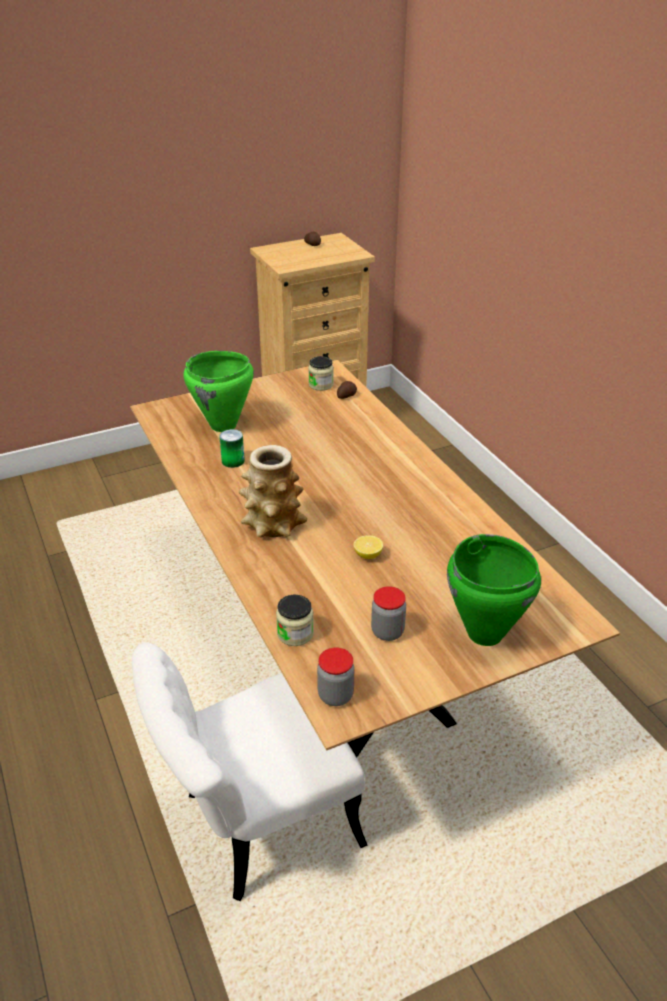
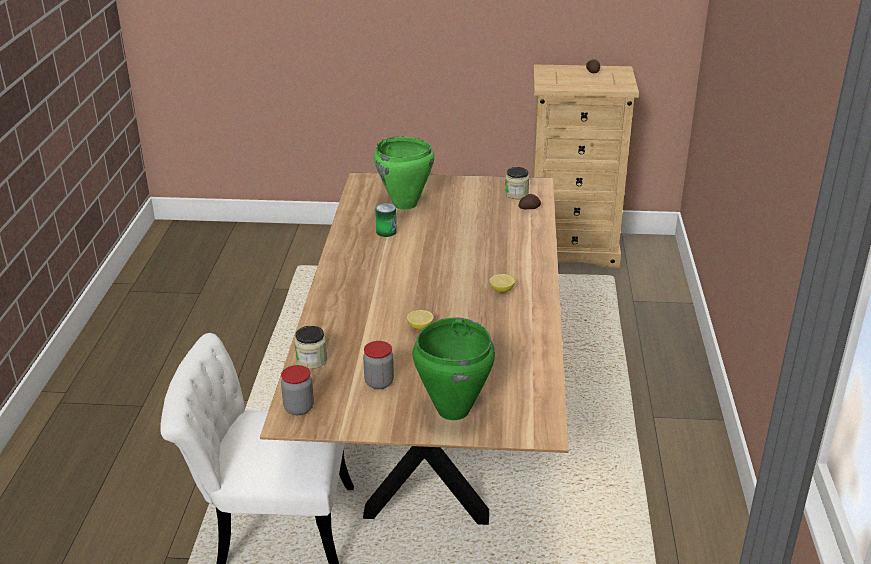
camera: 30 degrees right, 5 degrees down
(273, 524) = (371, 284): vase -> none
(404, 489) = (501, 290): none -> lemon

